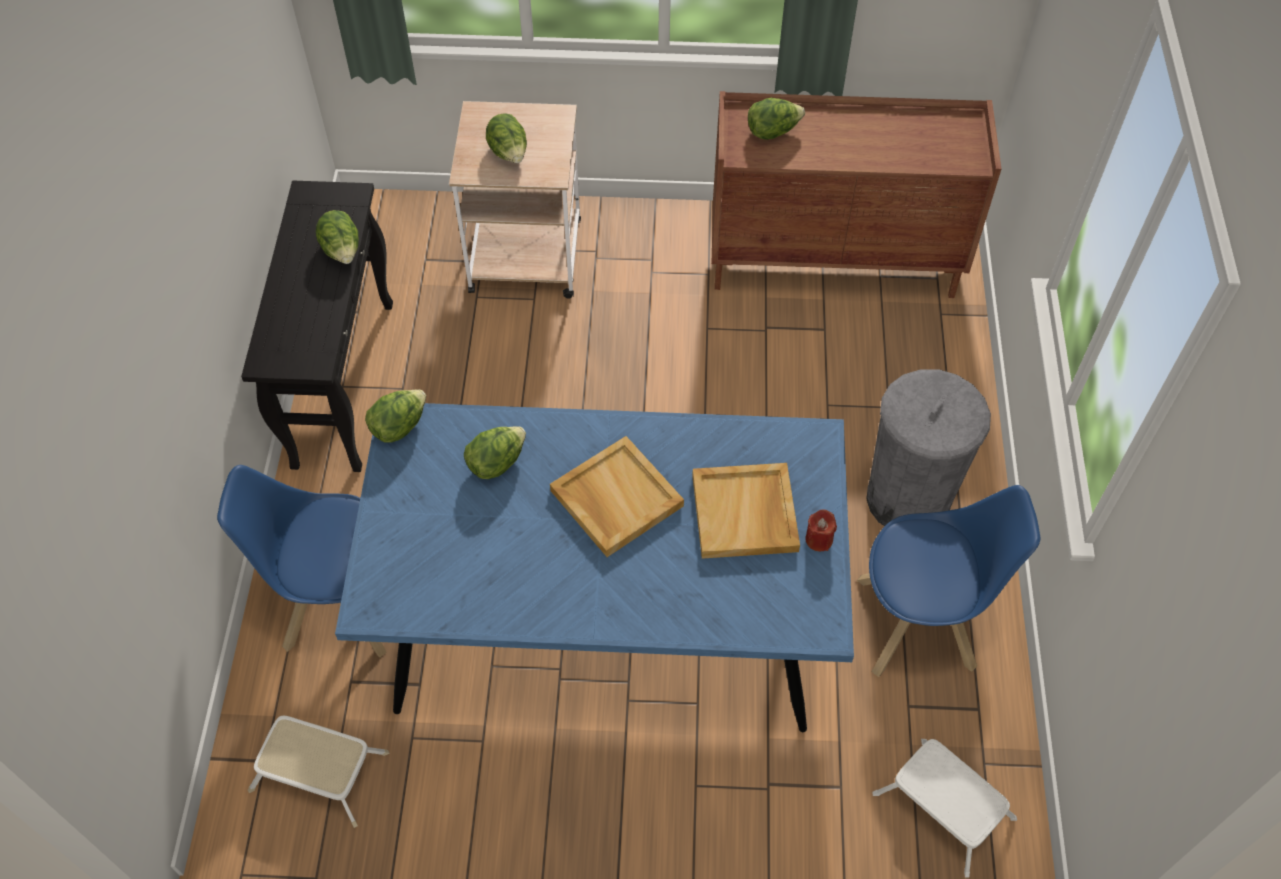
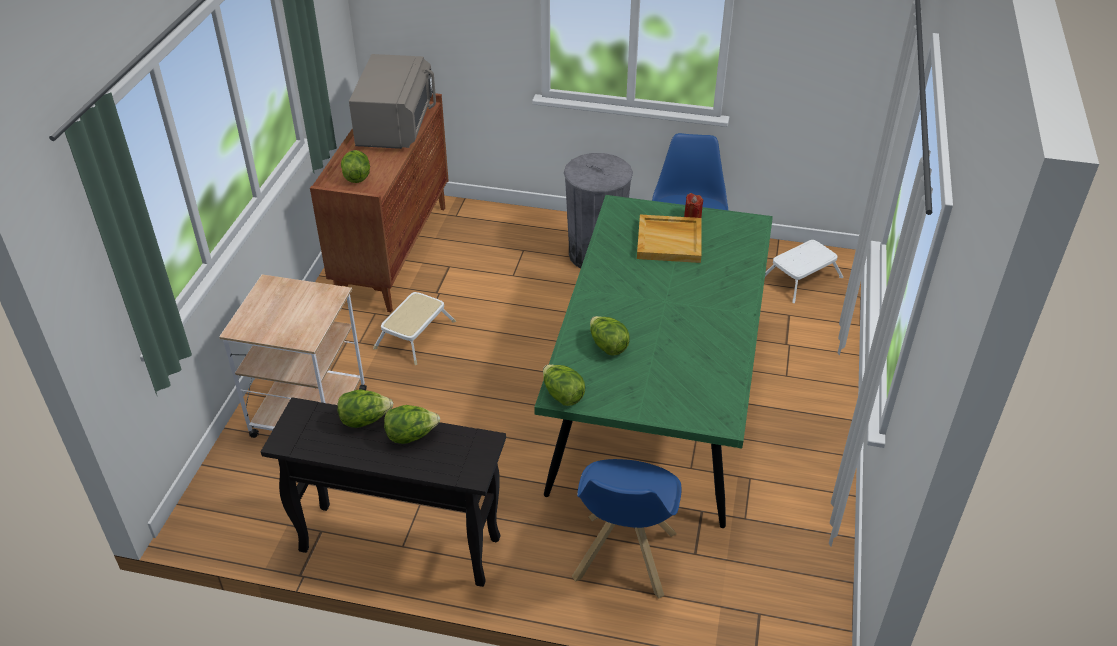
camera: 80 degrees left, 15 degrees down
(319, 770) = (769, 577): beige step ladder -> beige step ladder (414, 334)
(509, 153) = (298, 314): lettuce -> lettuce (411, 435)
(604, 614) = (657, 403): blue dining table -> green dining table
(615, 498) = (648, 293): beige tray -> none
(908, 143) = (396, 126): none -> grey microwave

